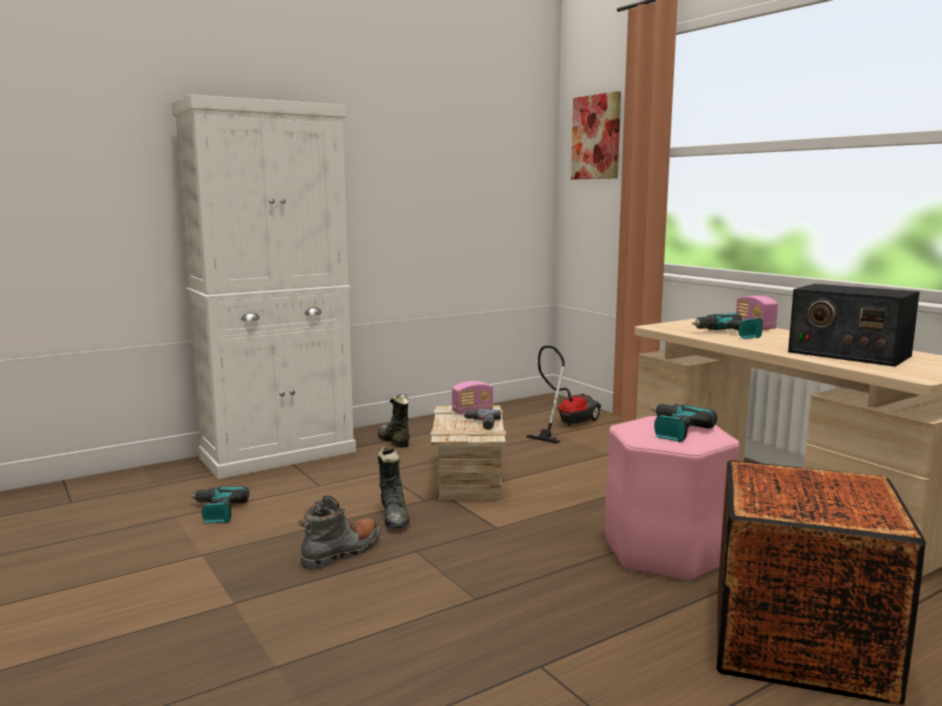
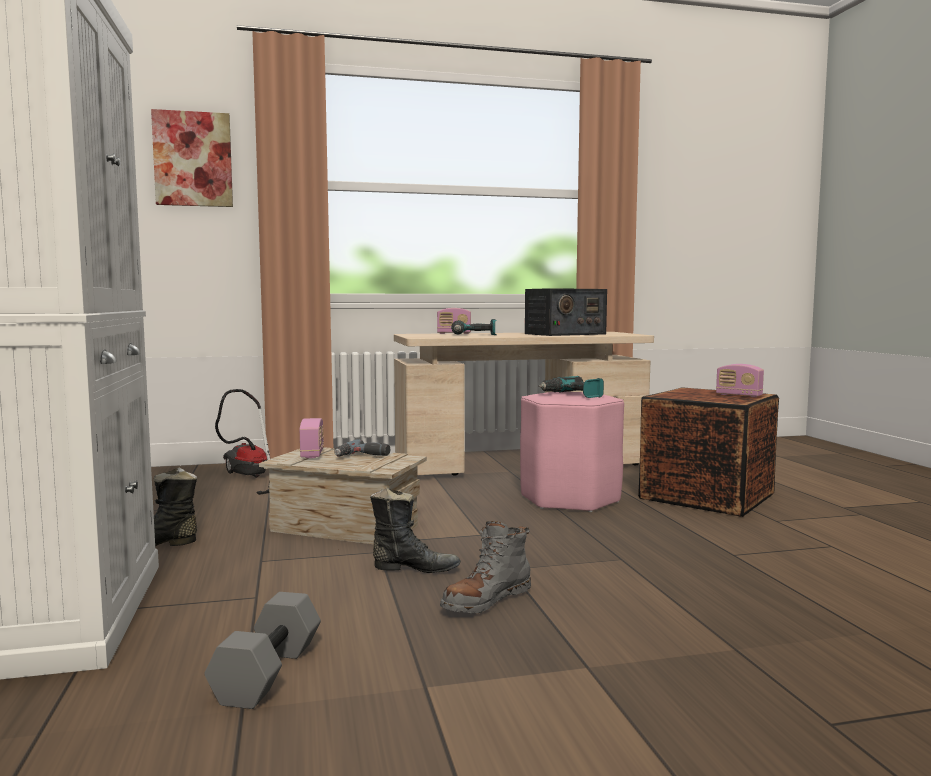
camera: 70 degrees left, 5 degrees down
(217, 512) = (266, 672): power drill -> grey dumbbell
(342, 552) = (486, 600): grey boot -> grey boot turned 105 degrees counterclockwise
(840, 510) = (739, 395): none -> radio

